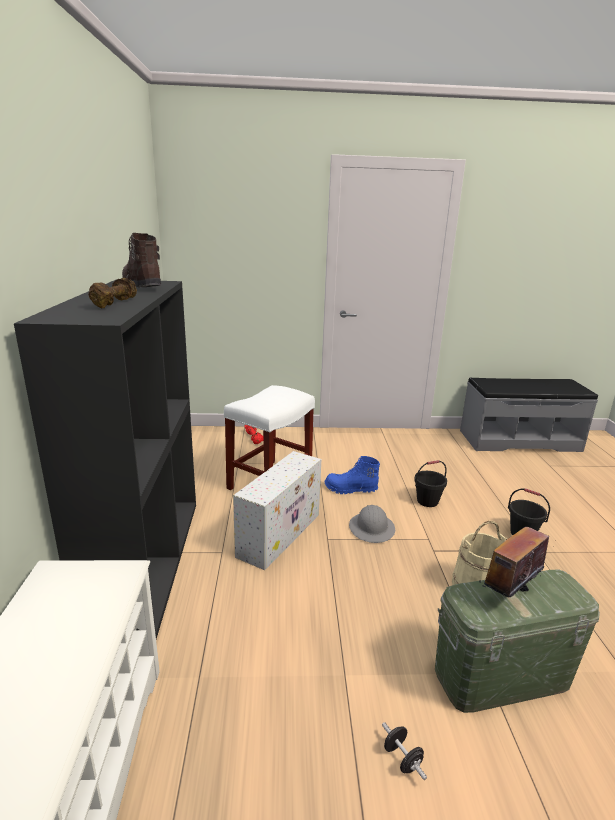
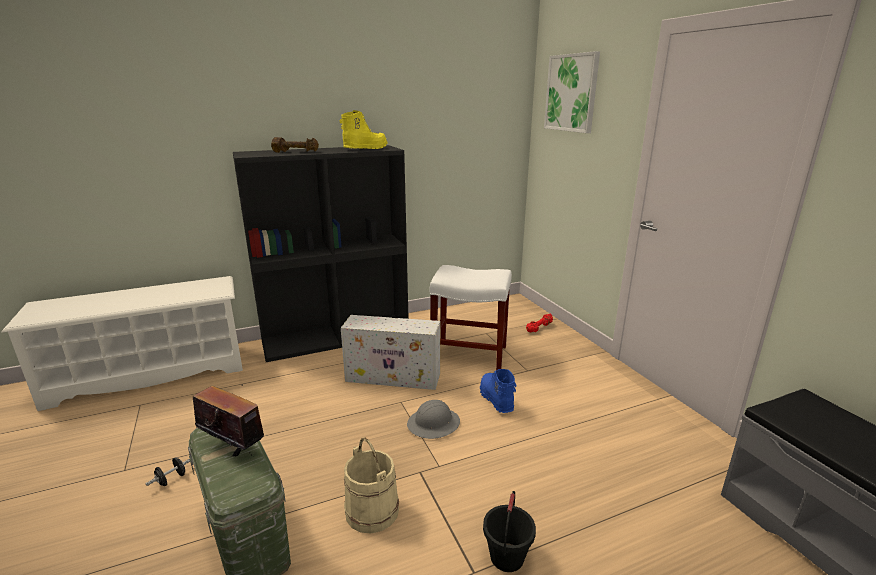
camera: 70 degrees right, 0 degrees up
(141, 286) = (365, 149): brown boot -> yellow boot
(227, 208) = (571, 93): none -> picture
(427, 501) = (518, 457): black bucket -> none

